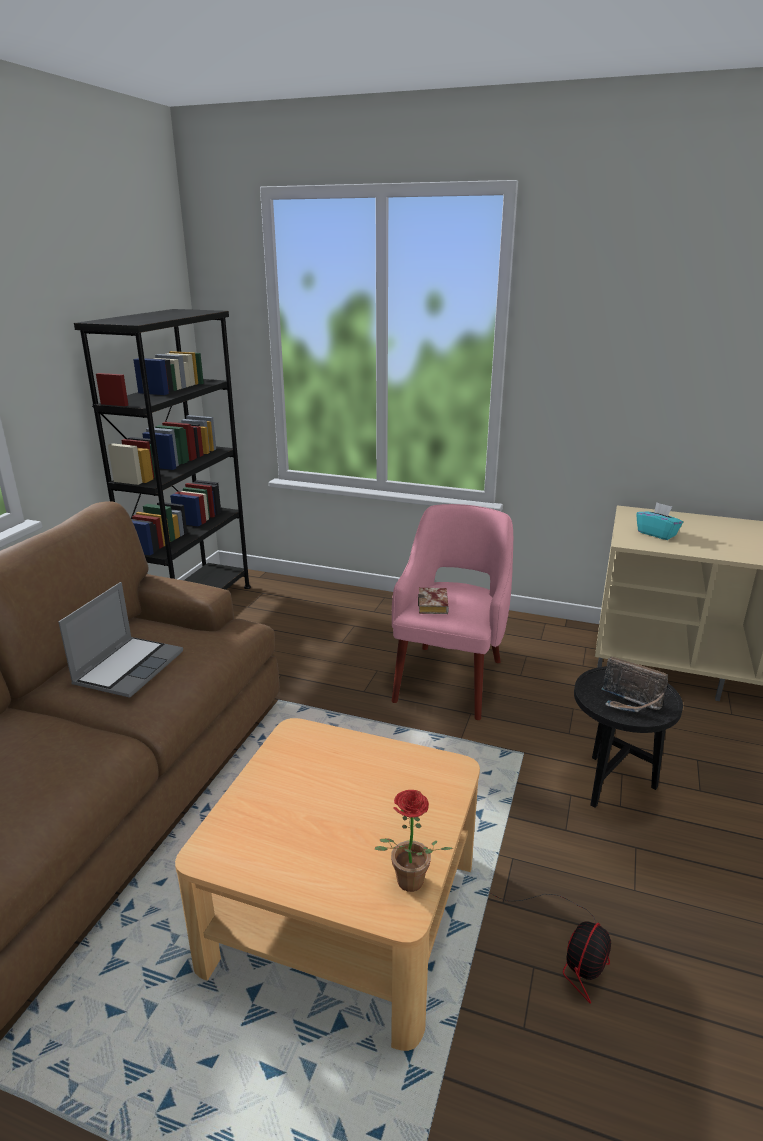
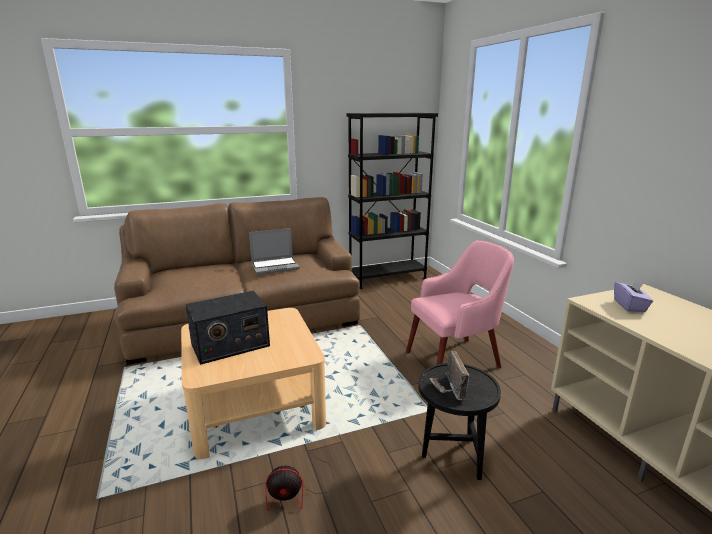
camera: 50 degrees right, 5 degrees down
(329, 834) = (230, 345): none -> radio
(407, 885) = (216, 373): potted plant -> none
(434, 606) = (439, 299): book -> none
(657, 534) = (630, 306): turquoise tissue box -> purple tissue box

